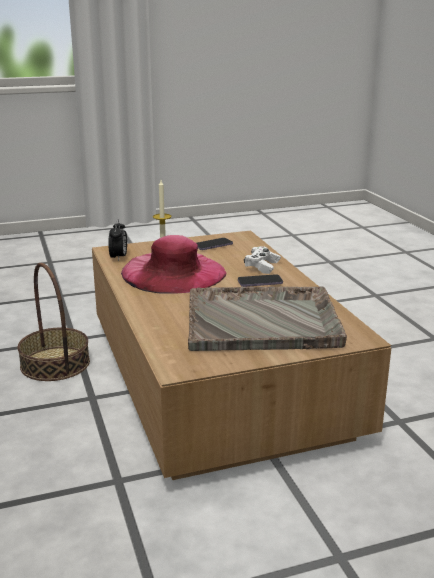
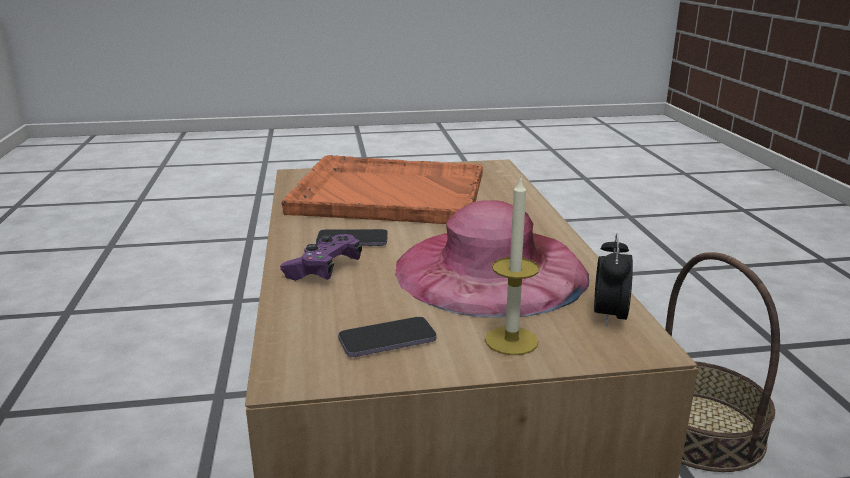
camera: 170 degrees left, 0 degrees up
(262, 266) = (323, 270): white game controller -> purple game controller
(263, 321) = (387, 193): grey tray -> orange tray

